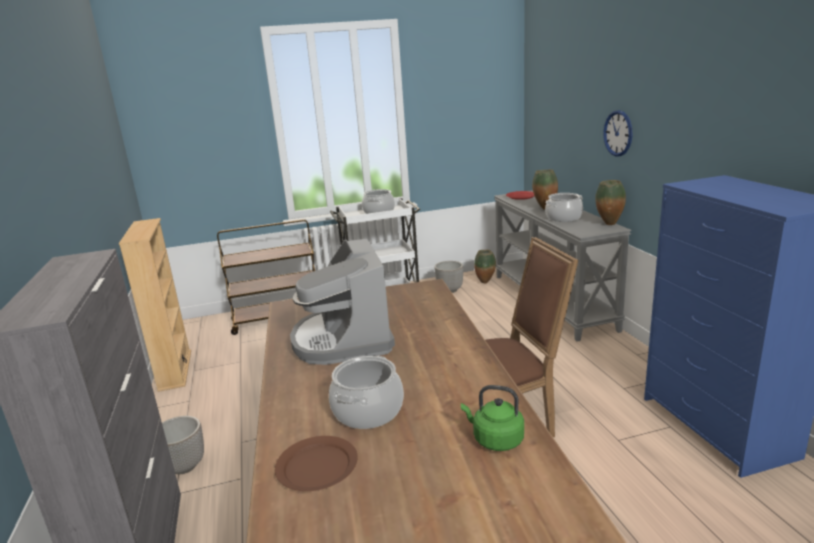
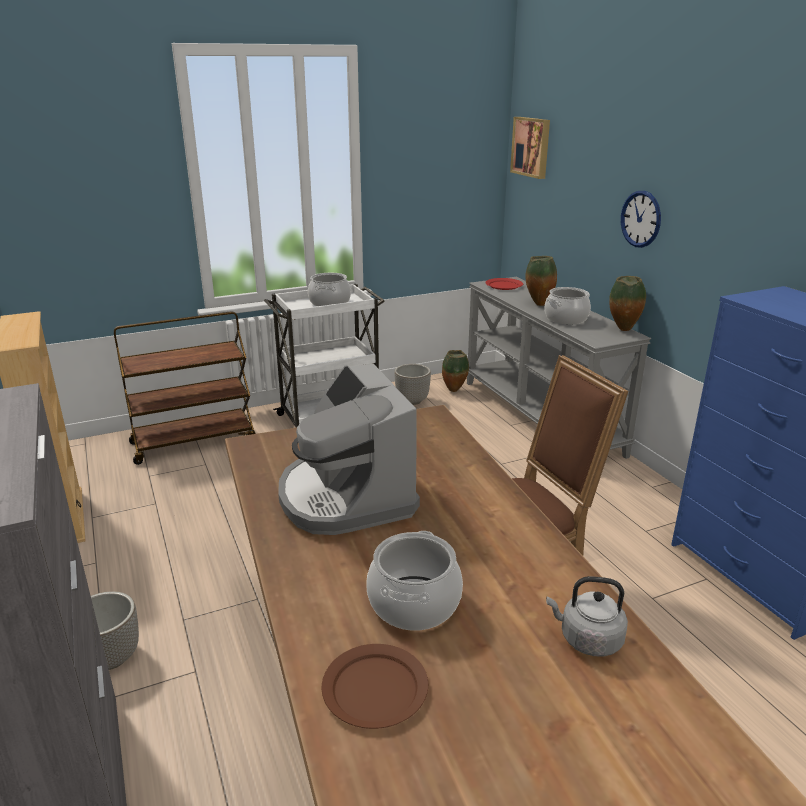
camera: 10 degrees left, 5 degrees up
(495, 440) = (587, 639): green kettle -> grey kettle
(539, 86) = (532, 147): none -> picture

